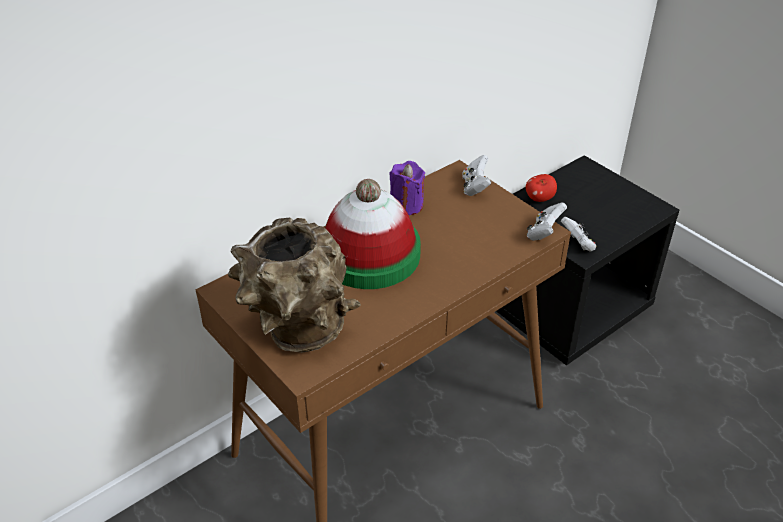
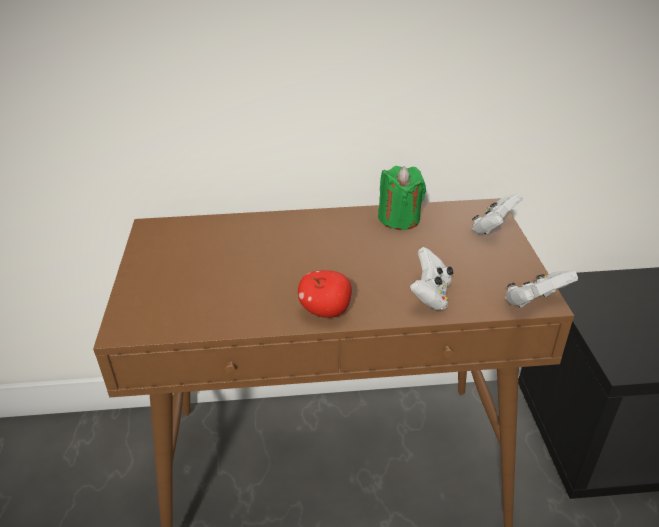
camera: 35 degrees right, 5 degrees down
(297, 334) = (164, 291): brown vase -> none
(369, 254) = (313, 249): hat -> none
(406, 205) = (399, 219): purple candle -> green candle
(539, 198) = (610, 288): apple -> apple (326, 311)
(578, 244) = (623, 353): white game controller -> white game controller (430, 295)

